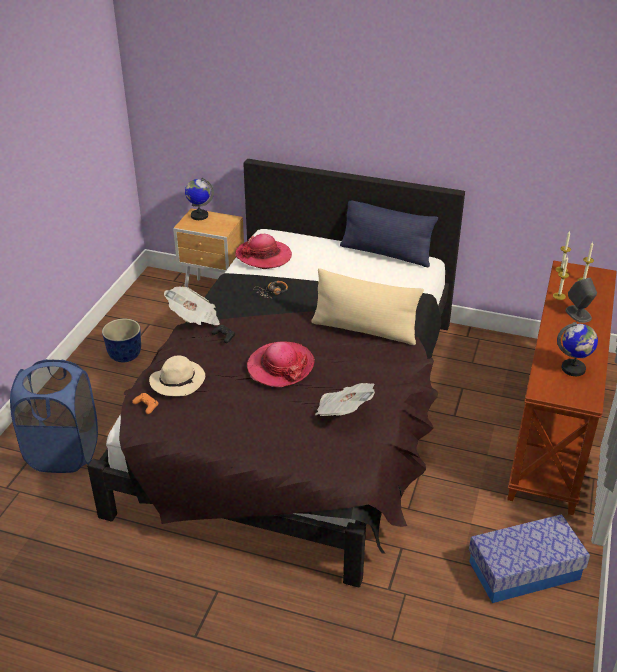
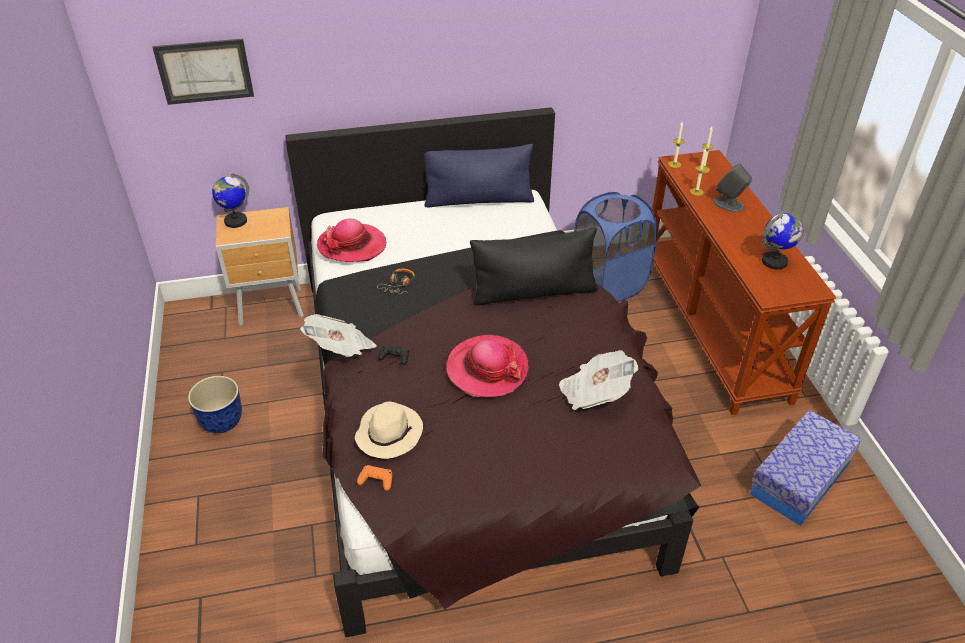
camera: 30 degrees left, 5 degrees up
(64, 452) = (239, 576): blue laundry basket -> blue laundry basket (608, 285)
(198, 96) = (204, 71): none -> picture
(364, 330) = (534, 292): beige pillow -> black pillow

